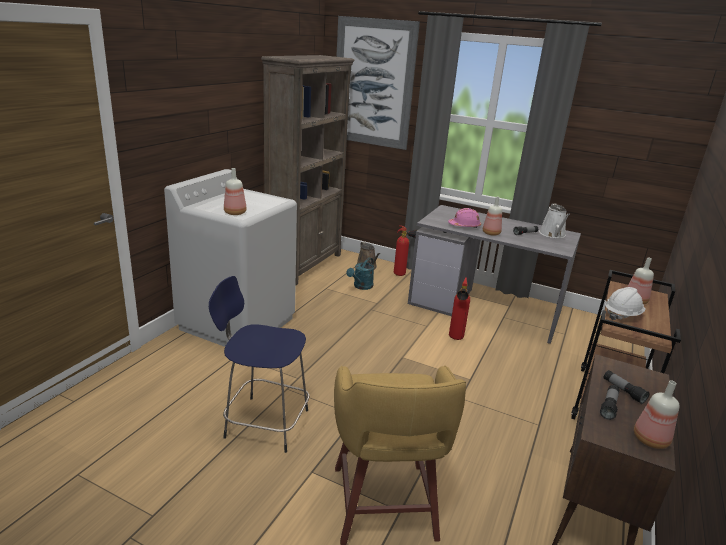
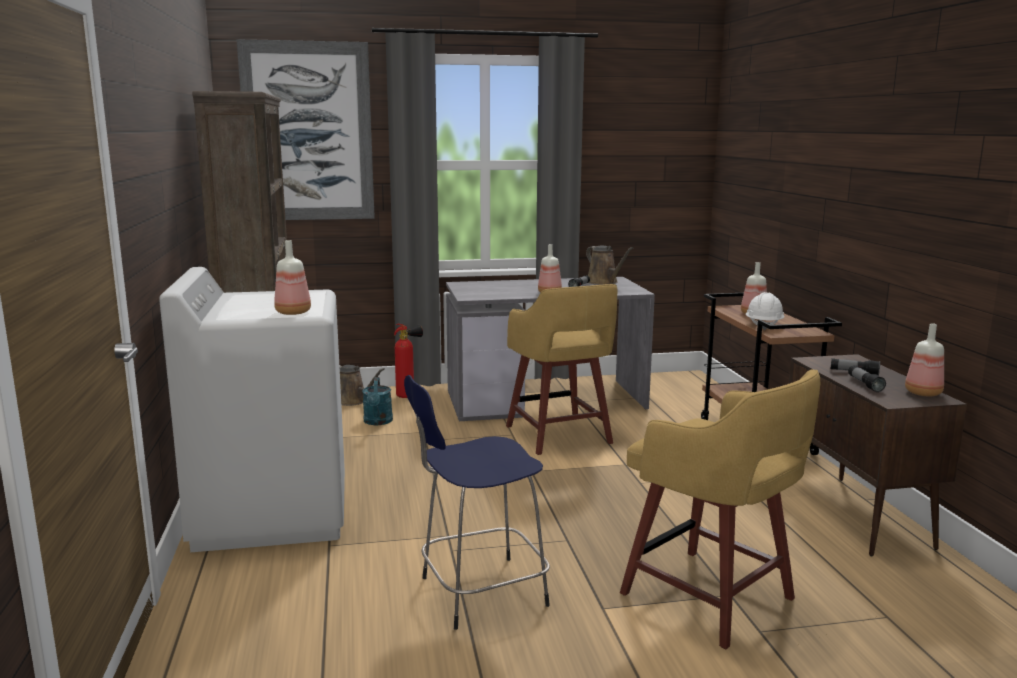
camera: 35 degrees left, 10 degrees down
(455, 339) = (559, 436): fire extinguisher -> yellow stool
(464, 226) = (511, 293): pink hard hat -> none
(553, 234) = (604, 282): white watering can -> brown watering can

